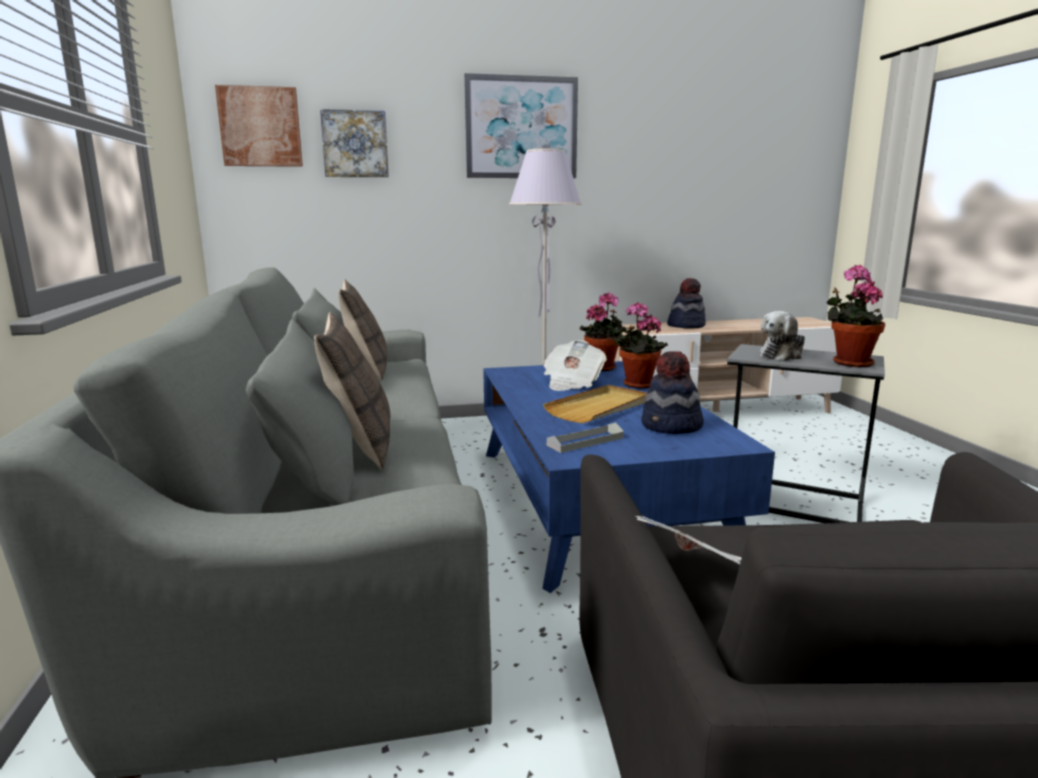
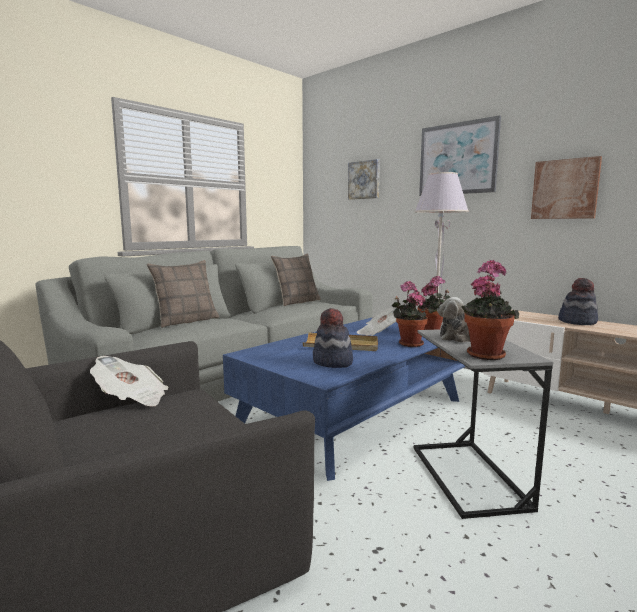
camera: 55 degrees right, 5 degrees down
(260, 127) = (327, 175): picture -> picture (565, 189)
(585, 441) = (274, 352): grey tray -> none

